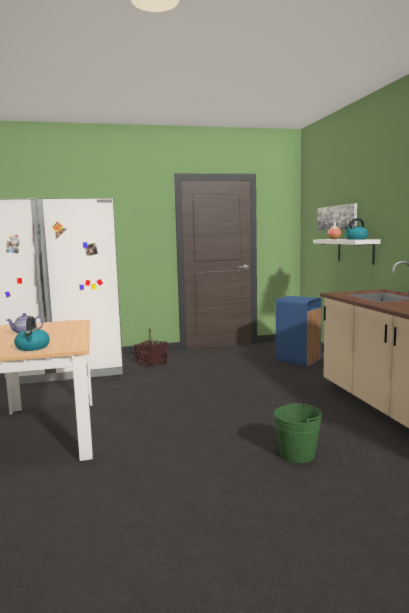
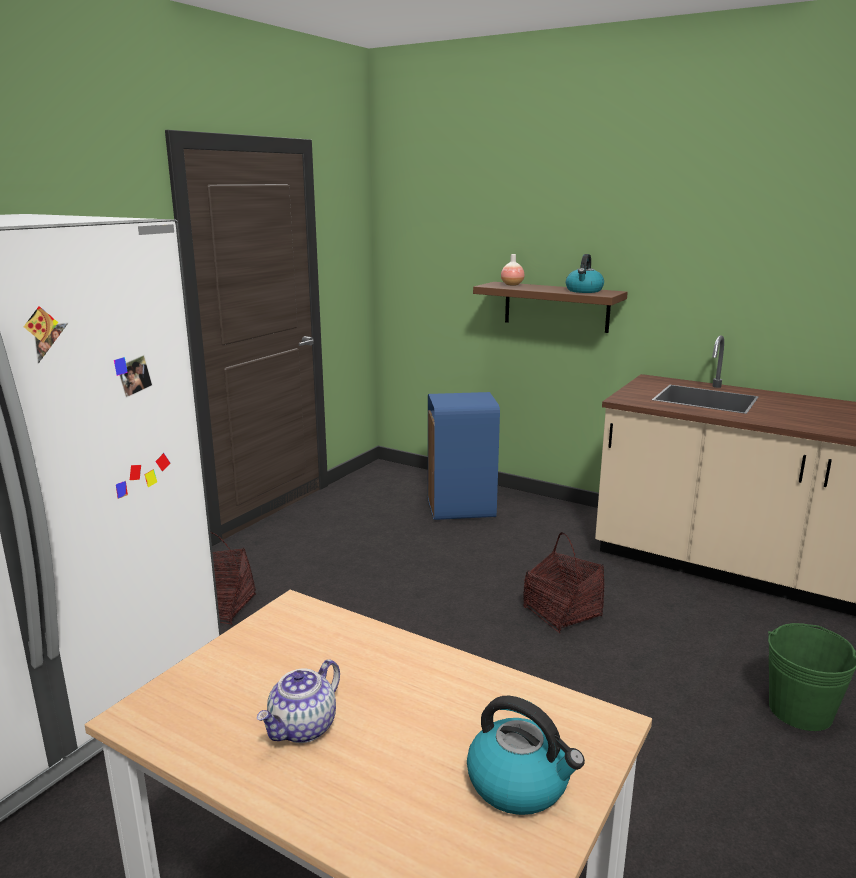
camera: 45 degrees left, 10 degrees up
(264, 397) = (562, 612): none -> basket
(337, 217) = (501, 243): picture -> none
(355, 250) = (556, 306): white shelf -> brown shelf

